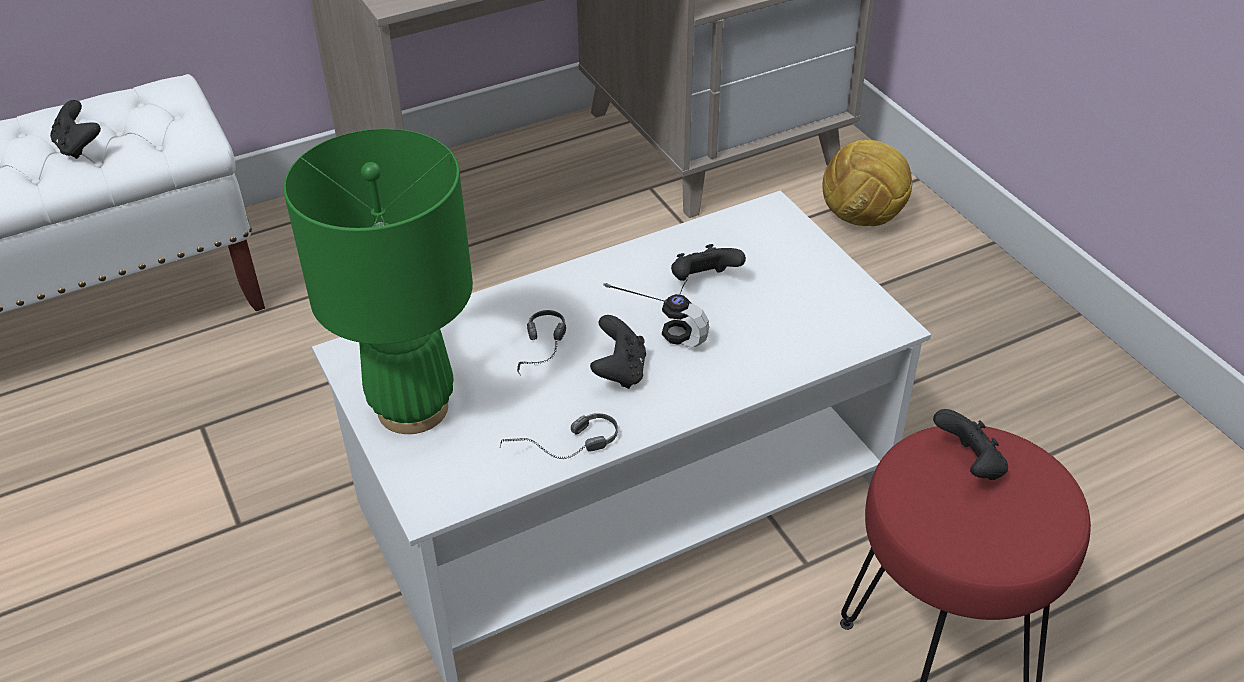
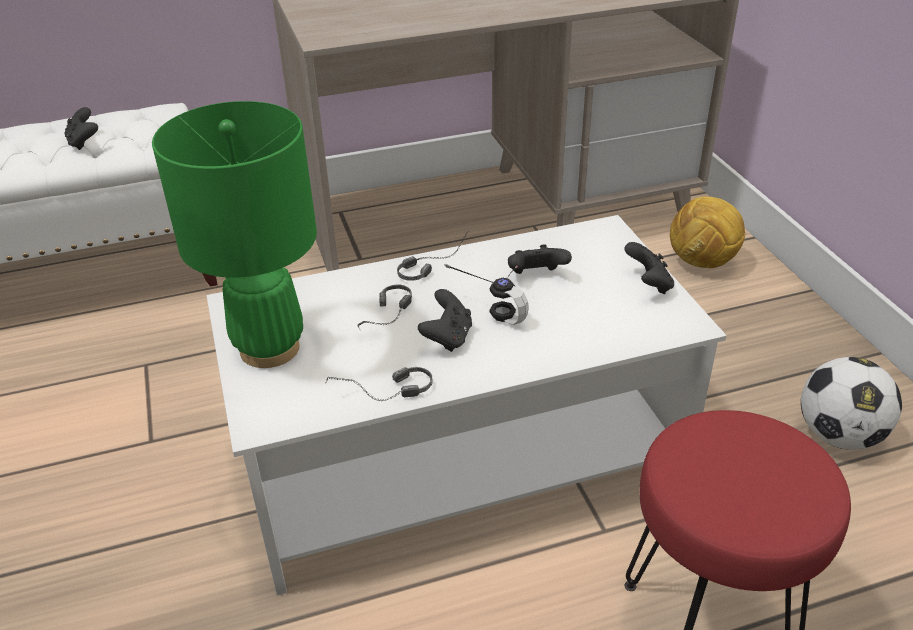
camera: 10 degrees right, 5 degrees down
(576, 275) = (432, 262): none -> headphones
(969, 465) = (740, 445): black game controller -> black game controller (648, 284)
(1046, 420) = (838, 435): none -> football

